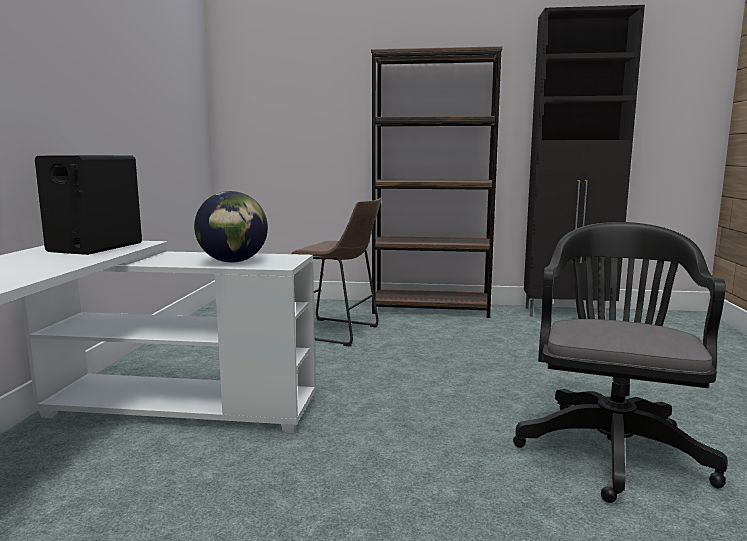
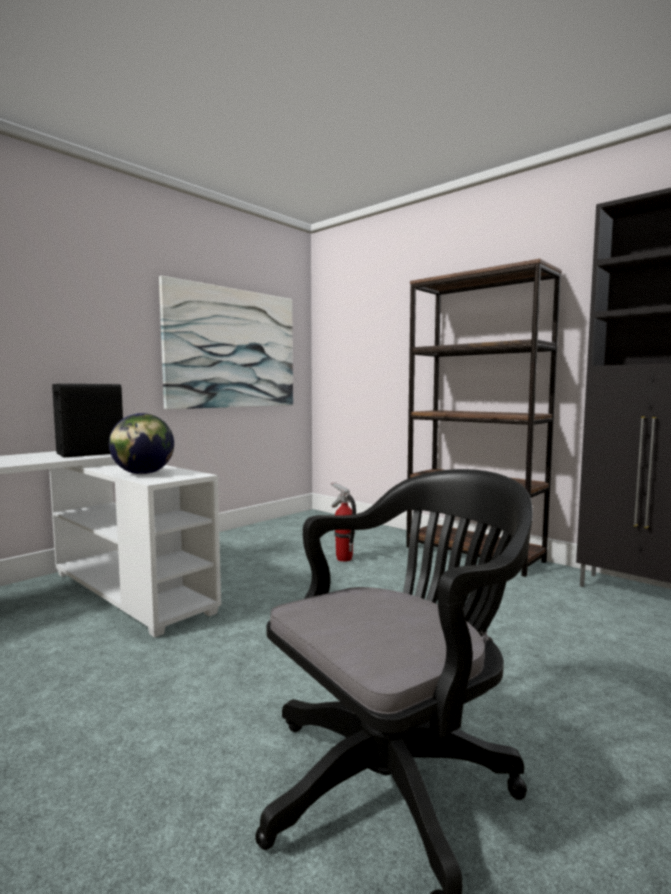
camera: 35 degrees right, 5 degrees down
(155, 108) = (232, 348): none -> picture
(338, 333) = (343, 559): brown stool -> fire extinguisher

